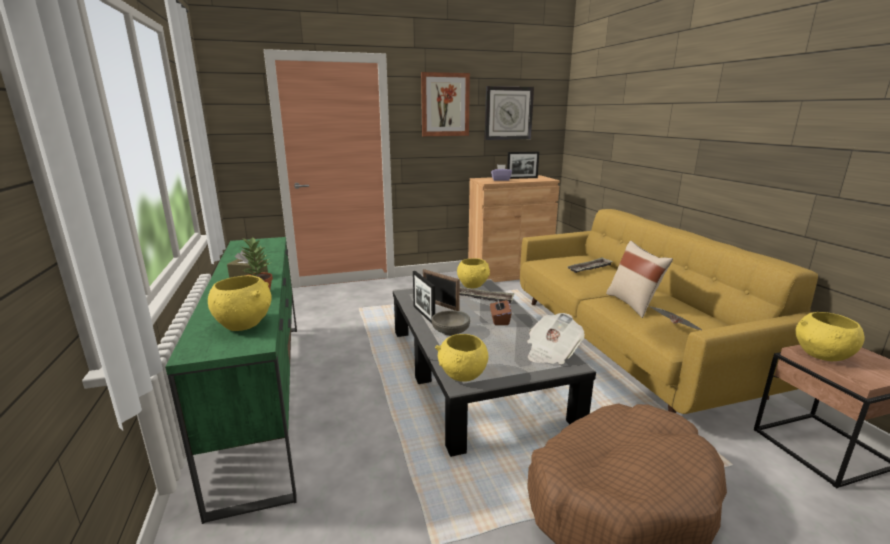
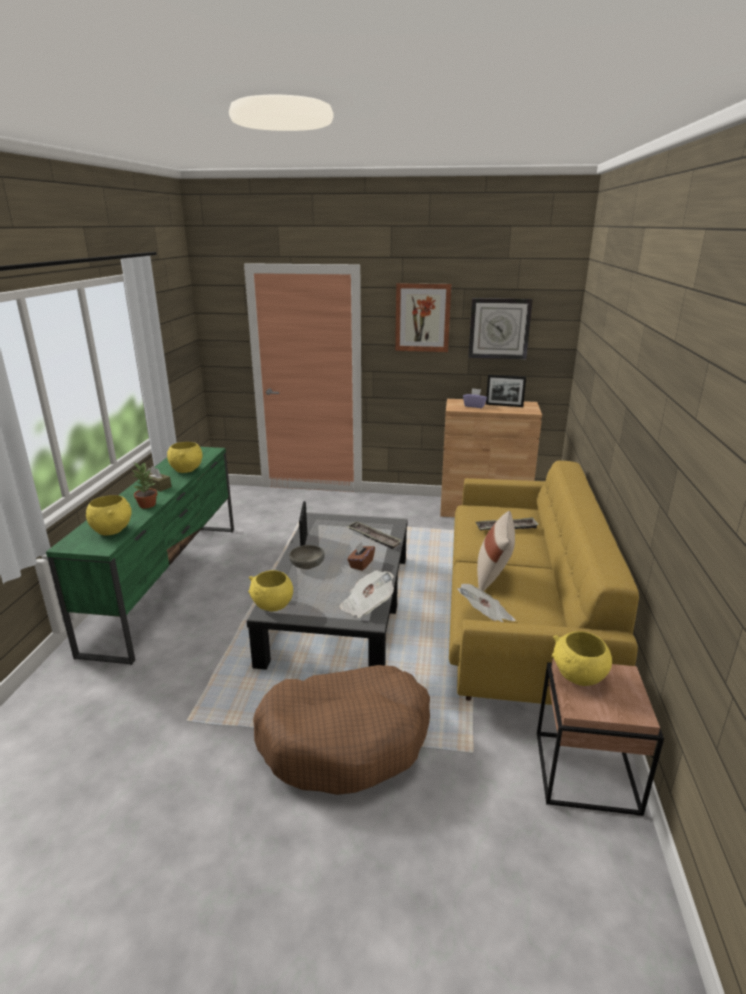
camera: 25 degrees right, 5 degrees up
(440, 305) = (328, 537): picture frame -> none
(473, 285) = (380, 522): yellow bowl -> yellow bowl (187, 470)

